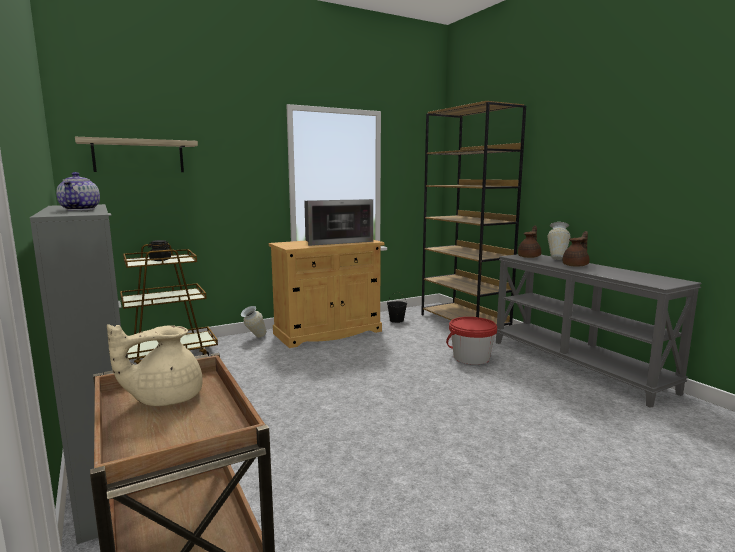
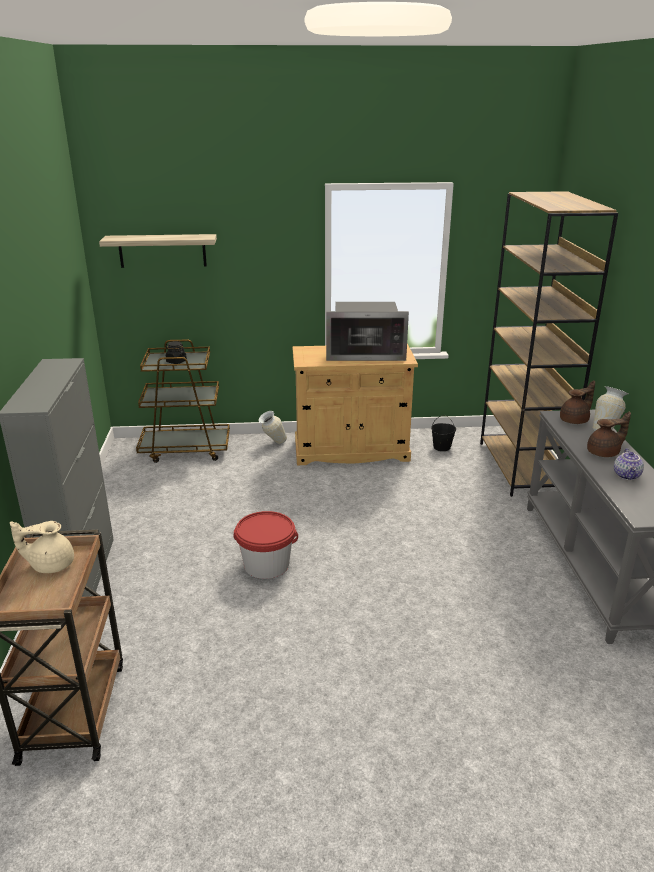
camera: 25 degrees right, 15 degrees up
(81, 209) = (46, 387): teapot -> teapot (627, 476)
(471, 357) = (474, 524): red bucket -> red bucket (266, 565)

